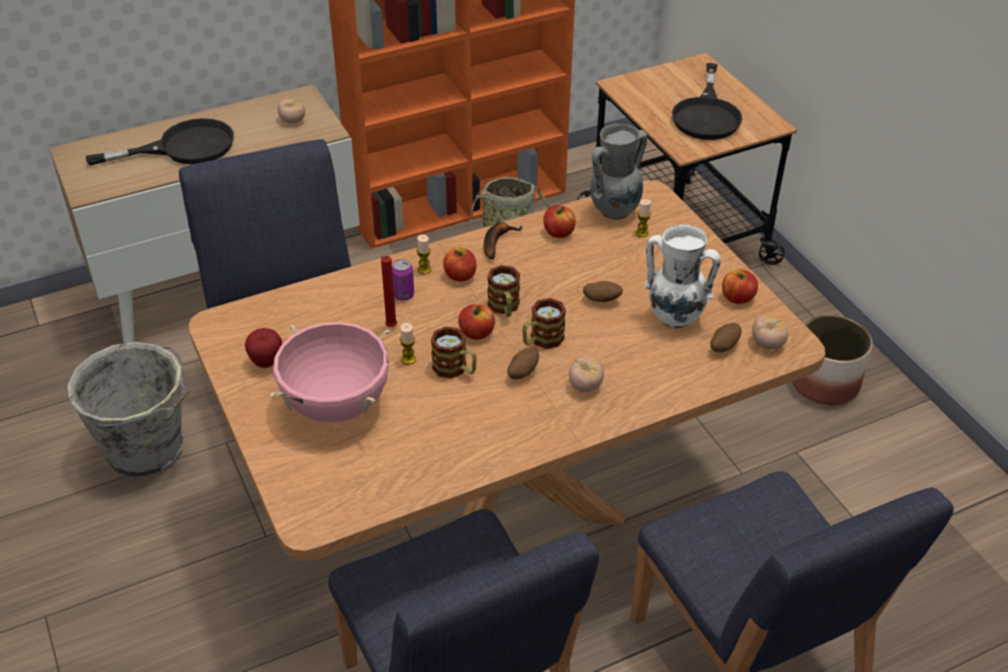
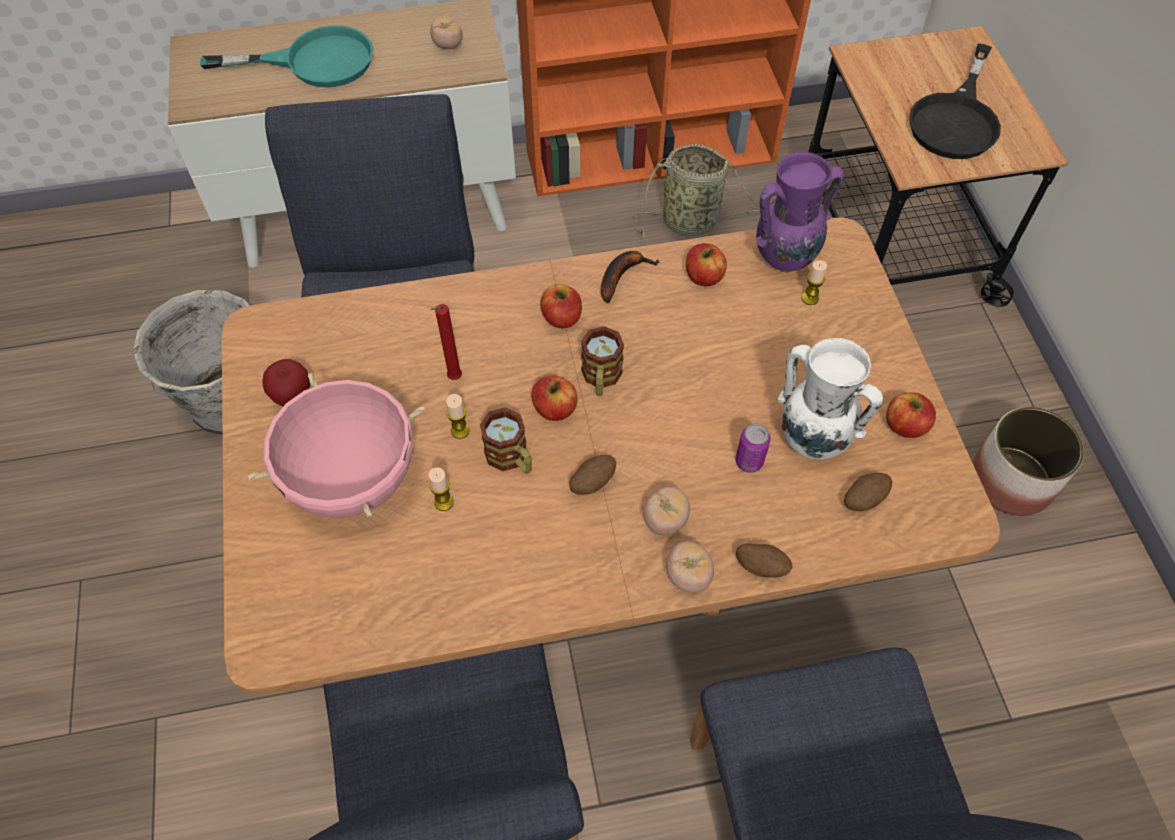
camera: 15 degrees right, 15 degrees up
(183, 147) = (314, 61): black frying pan -> turquoise frying pan
(403, 295) = (484, 333): can -> can (749, 461)
(424, 269) = (521, 300): candle -> candle (444, 502)
(541, 340) = (631, 437): mug -> none
(602, 300) = (727, 392): potato -> potato (761, 566)
(613, 212) = (783, 258): grey vase -> purple vase
(767, 343) = (923, 507): tomato -> tomato (688, 576)

